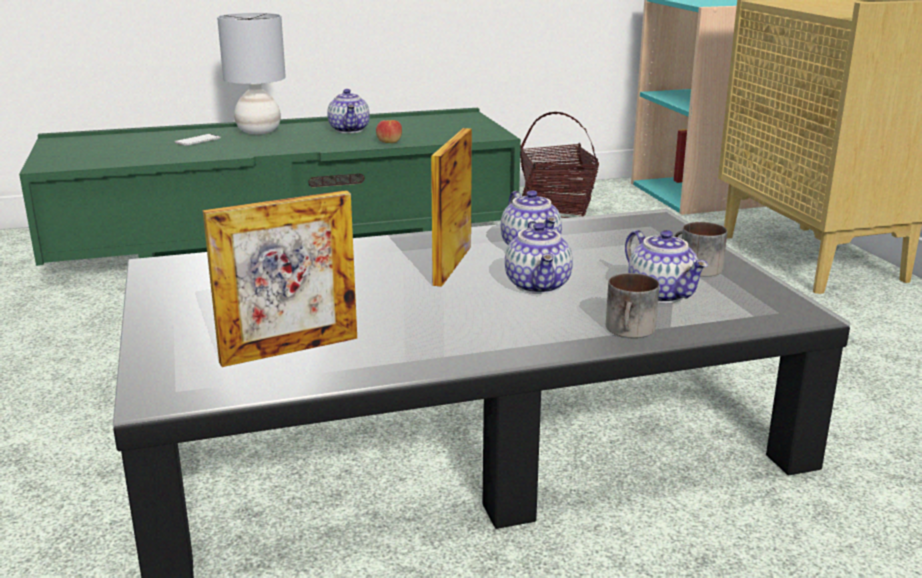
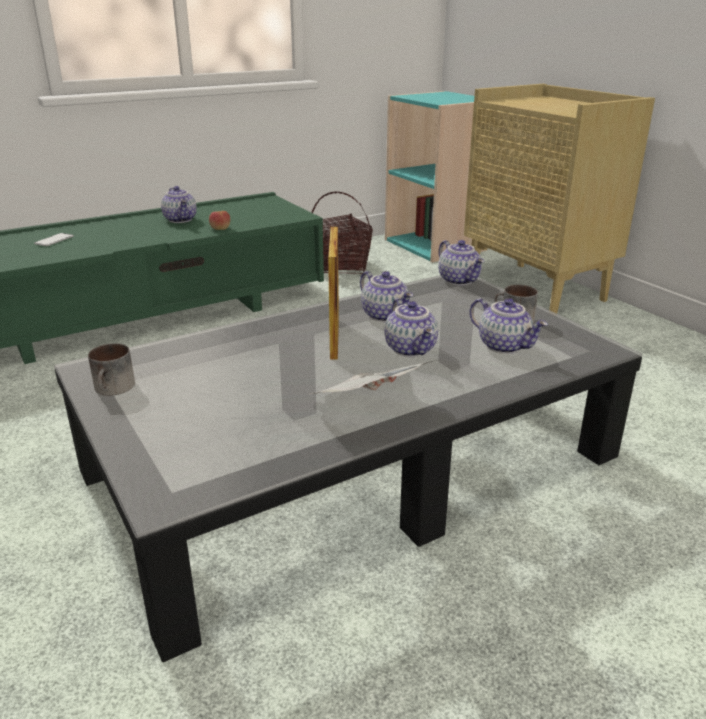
camera: 15 degrees left, 5 degrees up
(259, 131) = (103, 227): grey table lamp -> none
(290, 350) = (250, 437): picture frame -> none
(446, 339) = (369, 408): none -> newspaper
(631, 331) = (501, 381): mug -> mug (114, 389)
(654, 219) = (460, 280): none -> teapot

